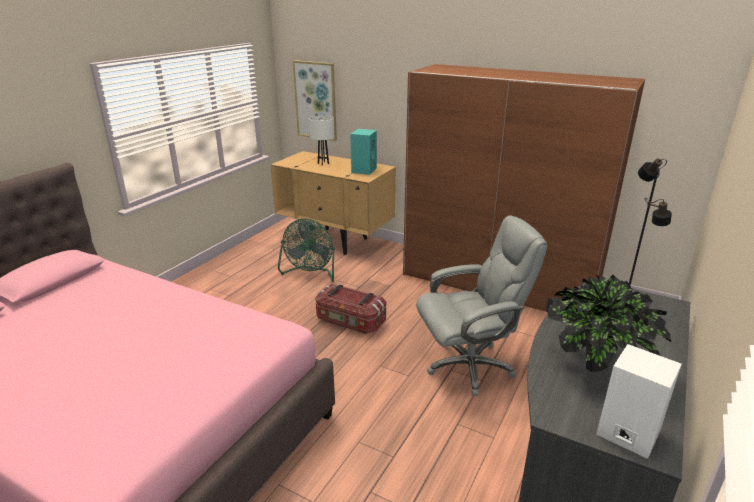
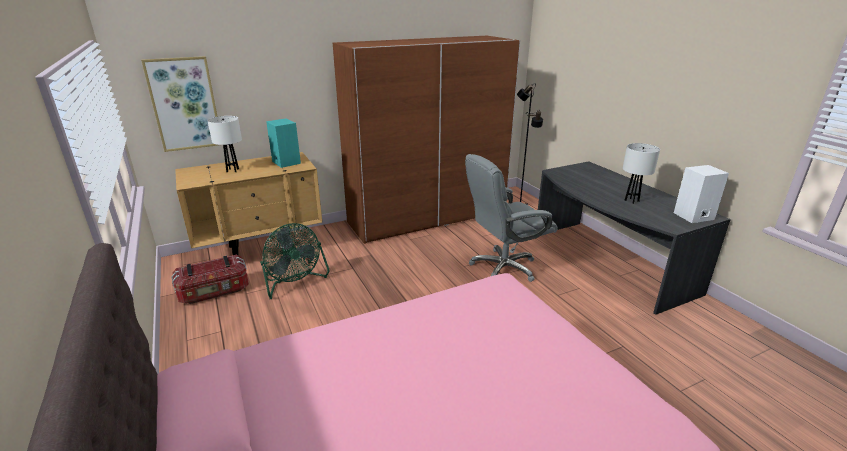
camera: 55 degrees left, 0 degrees up
(350, 322) = (397, 291): storage box -> storage box (214, 292)
(468, 367) = (505, 267): grey office chair -> grey office chair turned 135 degrees counterclockwise
(596, 365) = (631, 201): potted plant -> white table lamp

